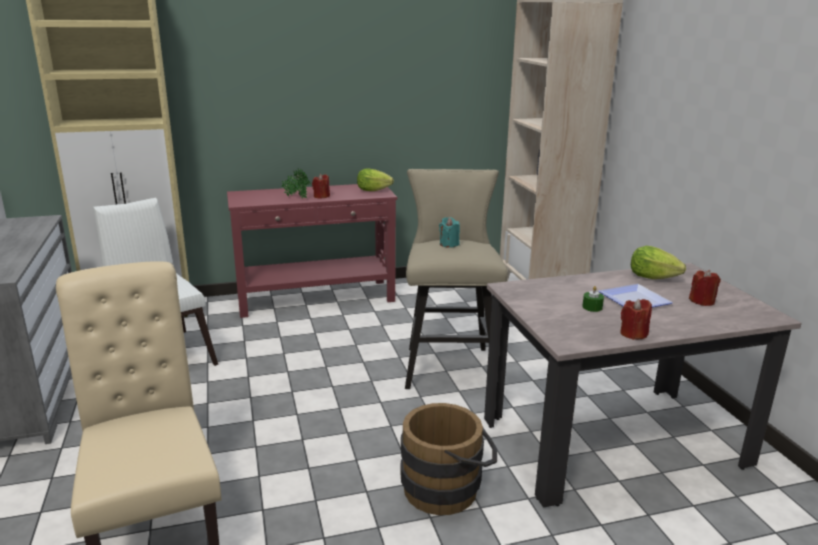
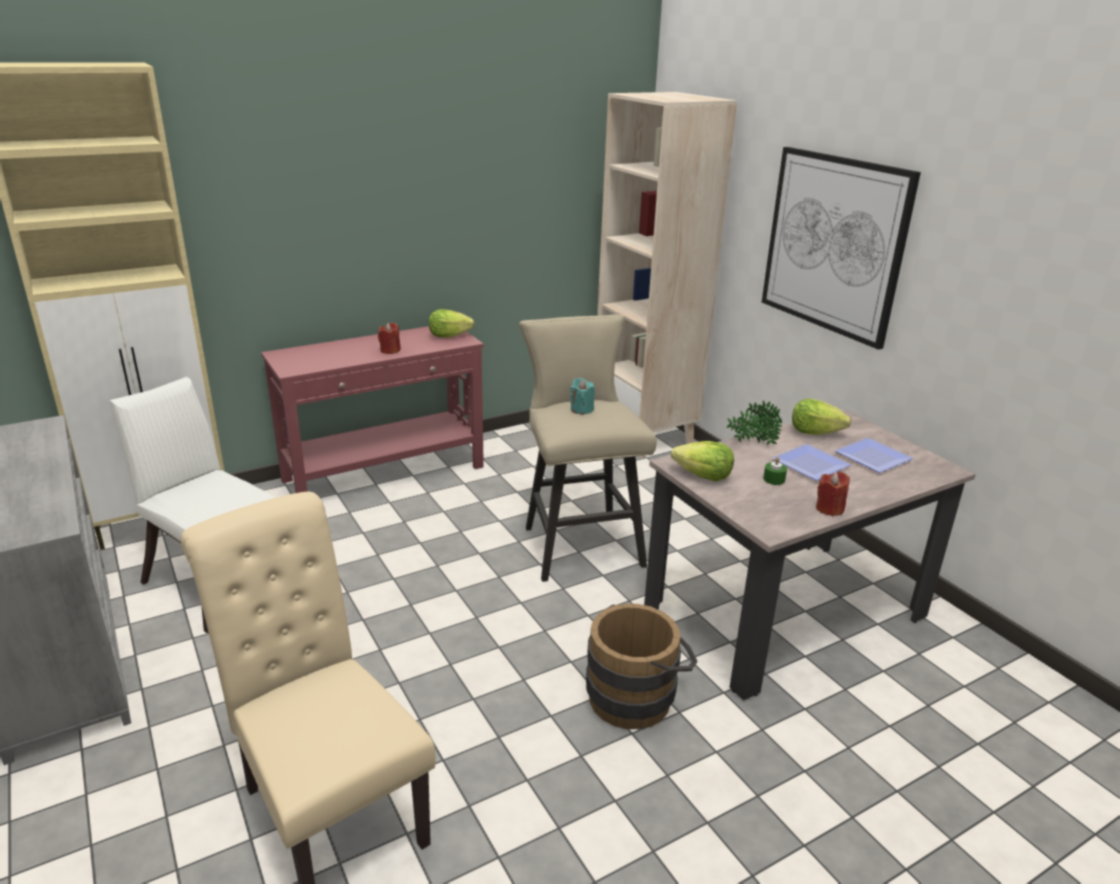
camera: 15 degrees left, 5 degrees up
(296, 198) = (359, 355): potted plant -> potted plant (752, 443)
(528, 298) = (703, 475): none -> lettuce
(694, 116) = (834, 244): none -> picture
(702, 301) = (875, 458): red candle -> plate

